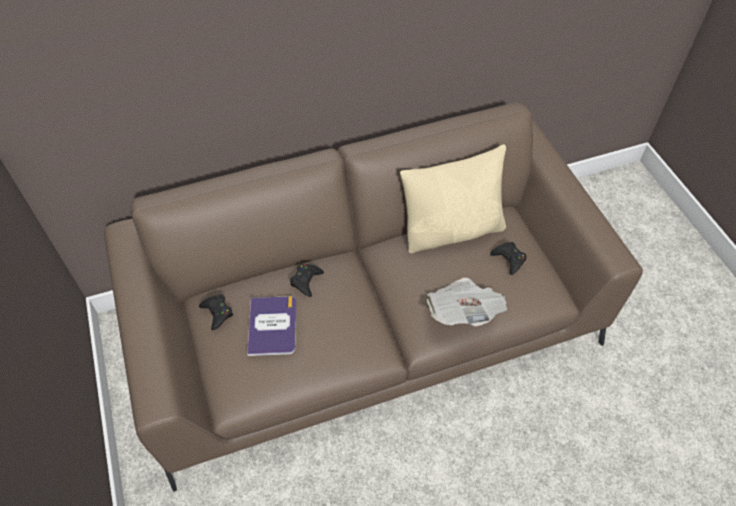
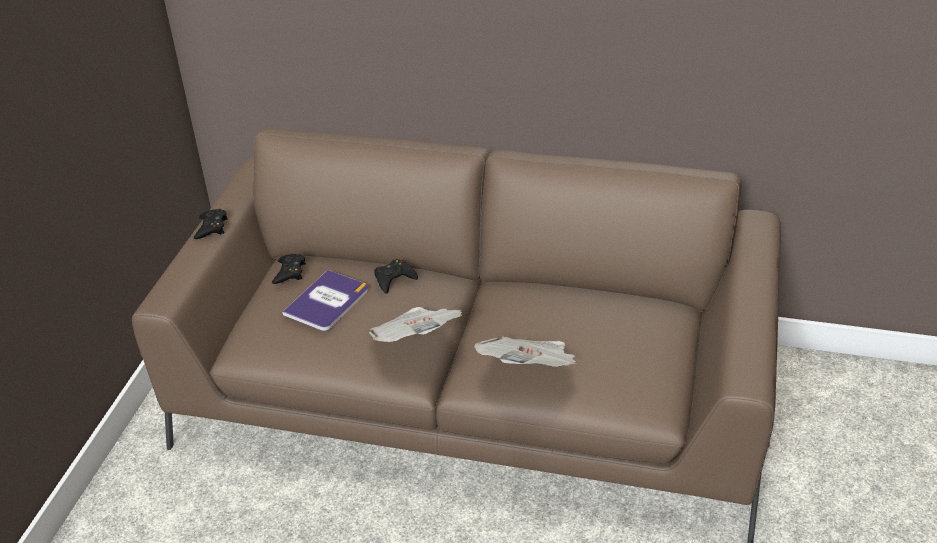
camera: 35 degrees right, 15 degrees down
(366, 327) = (416, 342): none -> newspaper
(452, 230) = (593, 297): beige pillow -> none
(509, 259) = (631, 346): black game controller -> black game controller (211, 227)

